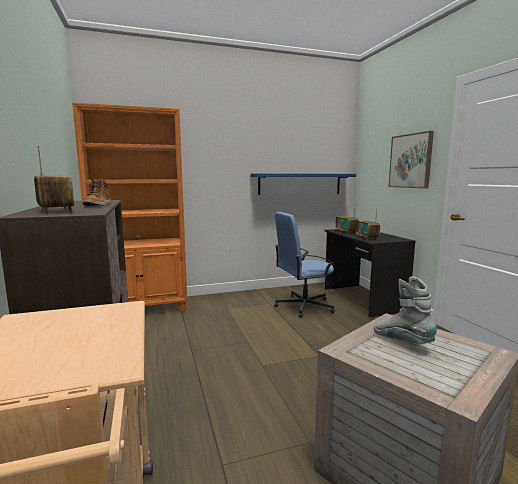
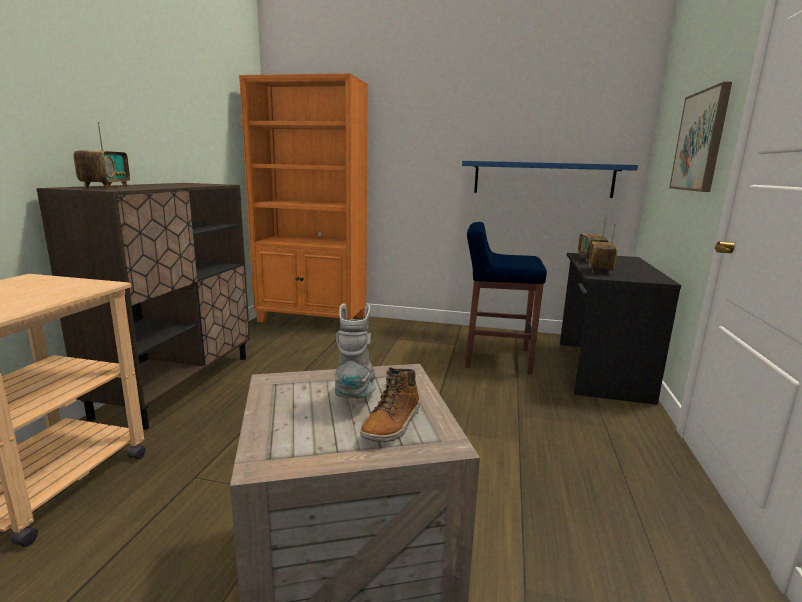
camera: 30 degrees right, 5 degrees up
(98, 205) = (175, 186): boot -> boot (392, 424)
(303, 306) = (495, 358): blue office chair -> blue stool

